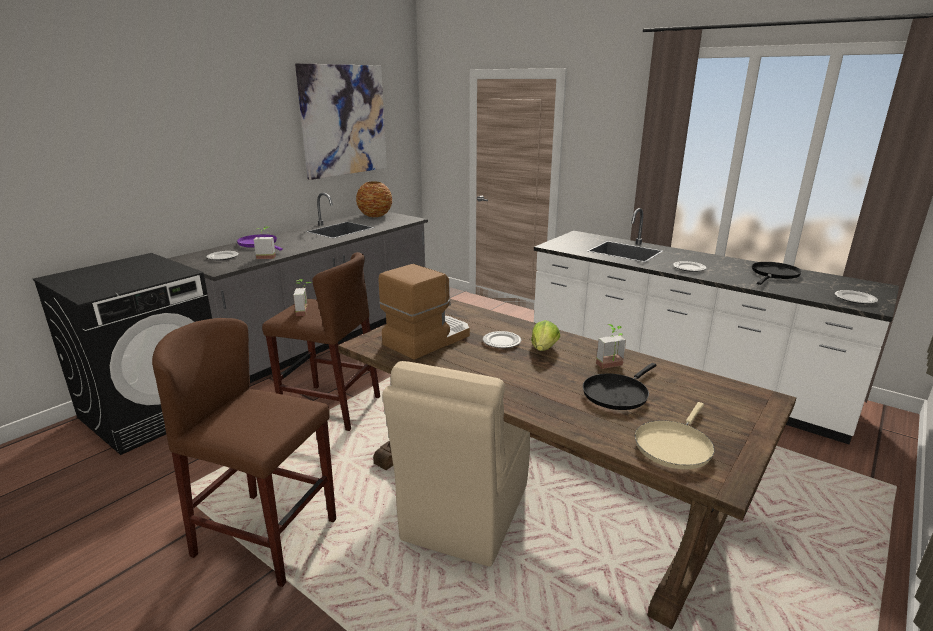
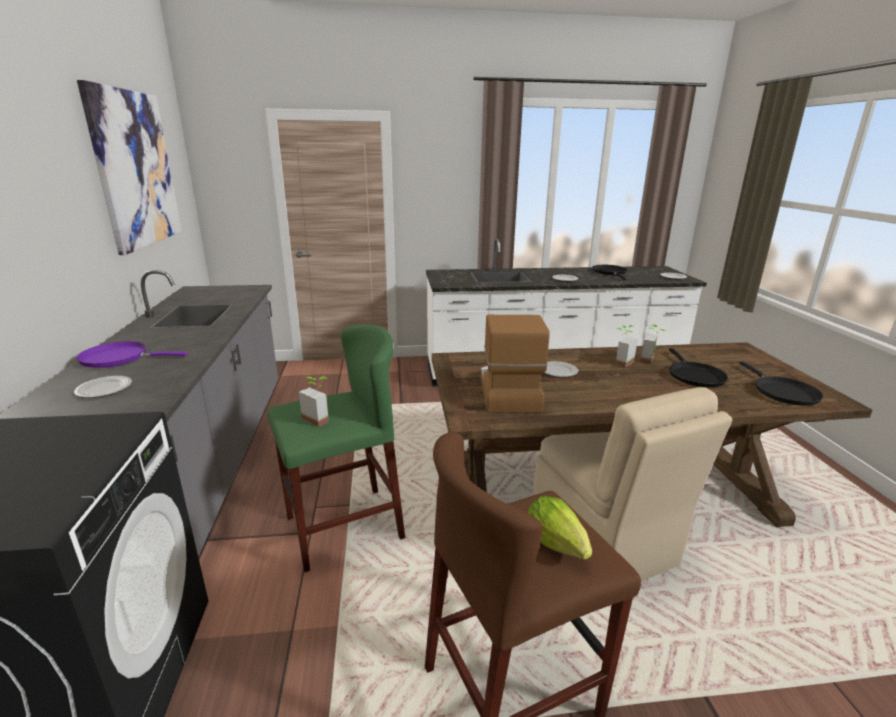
camera: 45 degrees left, 0 degrees up
(267, 256) = (178, 368): potted plant -> potted plant (620, 362)
(331, 407) = (344, 527): brown stool -> green stool
(375, 216) = (199, 292): vase -> none
(544, 348) = (593, 365): lettuce -> lettuce (557, 543)
(674, 445) = (782, 392): beige frying pan -> black frying pan

